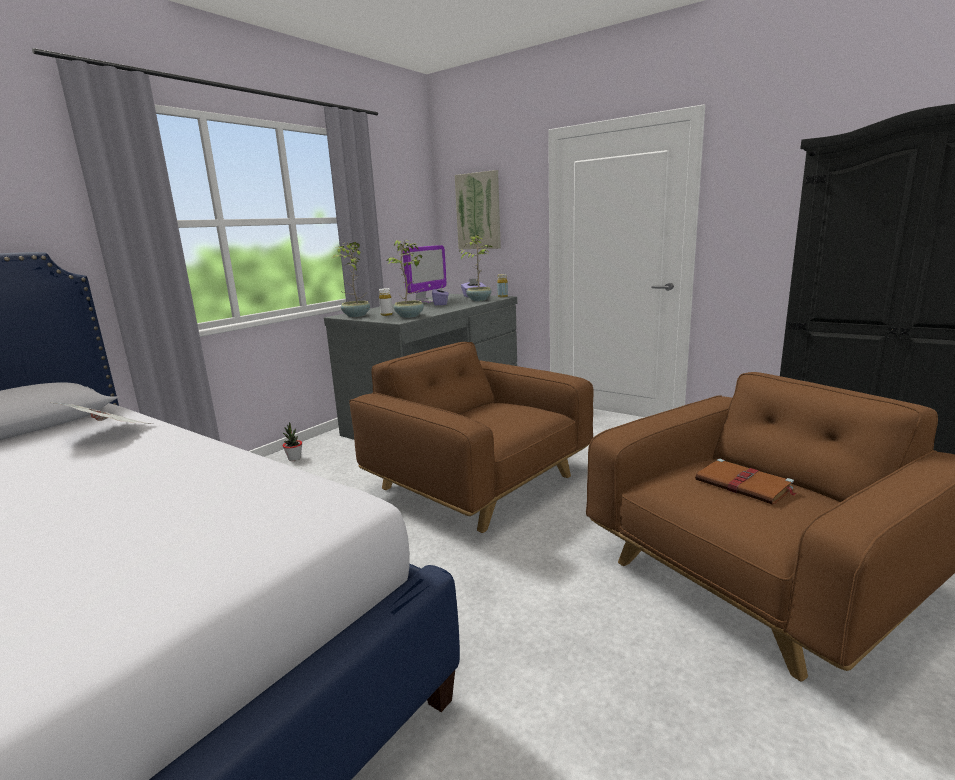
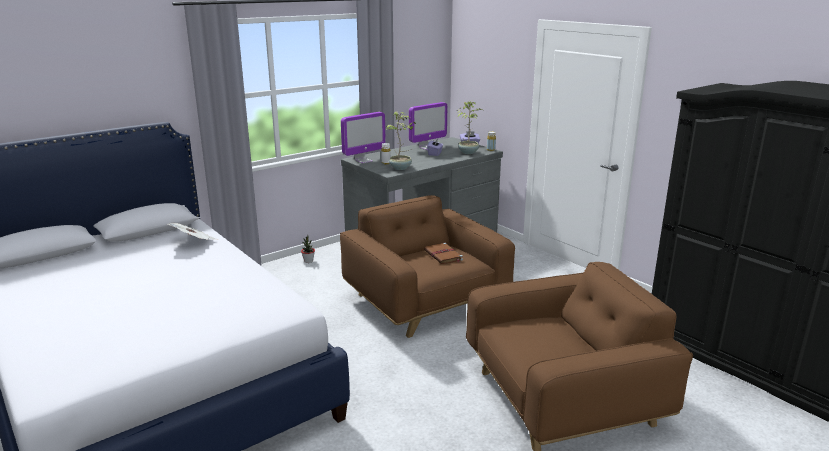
camera: 15 degrees right, 5 degrees up
(355, 316) = (363, 161): potted plant -> monitor
(478, 211) = (482, 73): picture -> none
(744, 485) = (551, 338): brown book -> brown book (443, 255)

